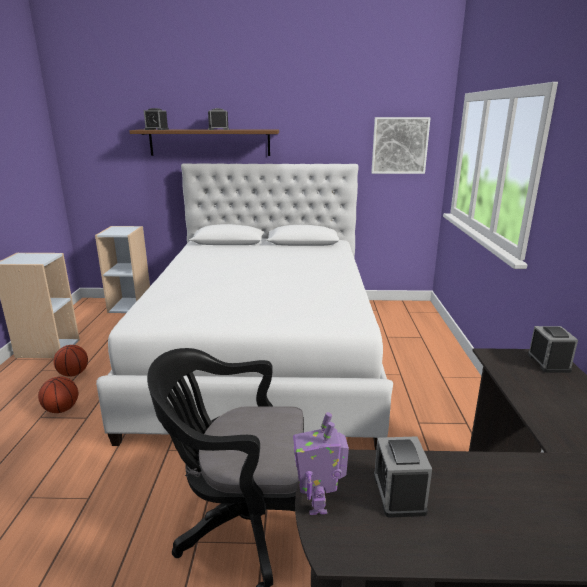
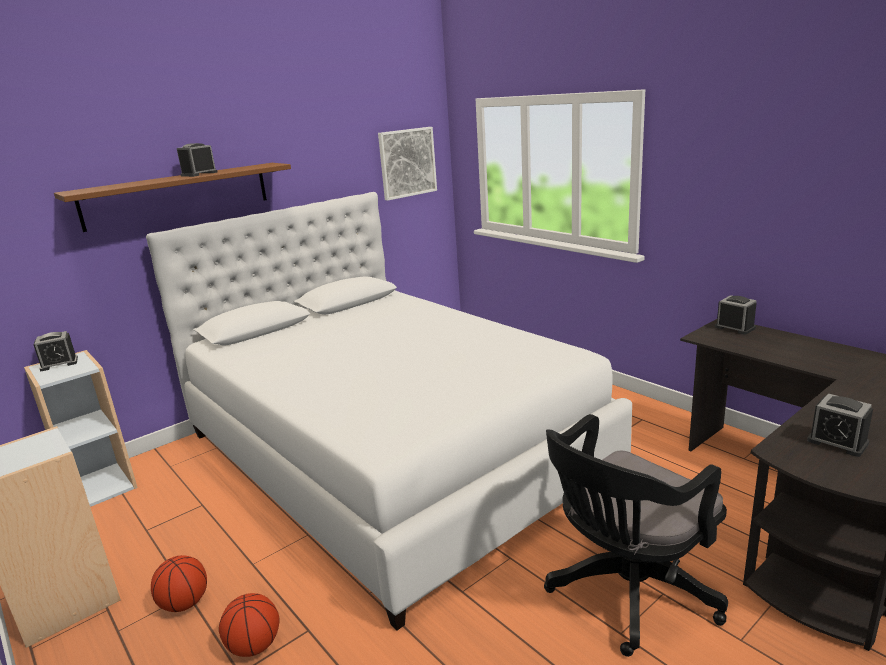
camera: 40 degrees left, 0 degrees up
(156, 129) = (101, 188): alarm clock -> alarm clock (59, 363)
(318, 503) = (823, 474): toy robot -> none

